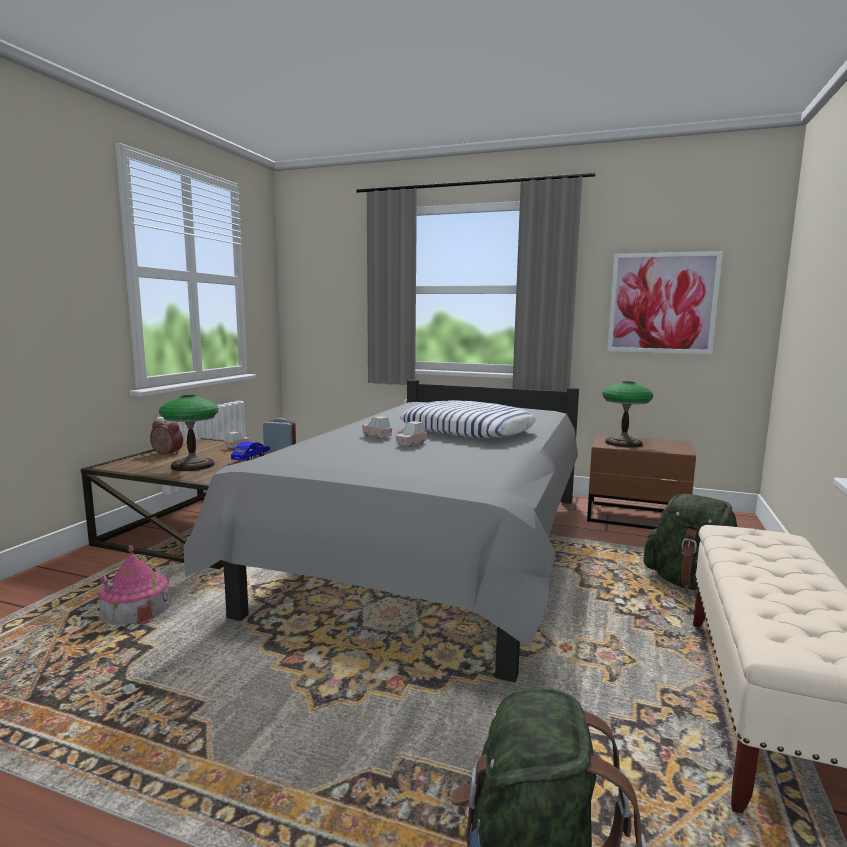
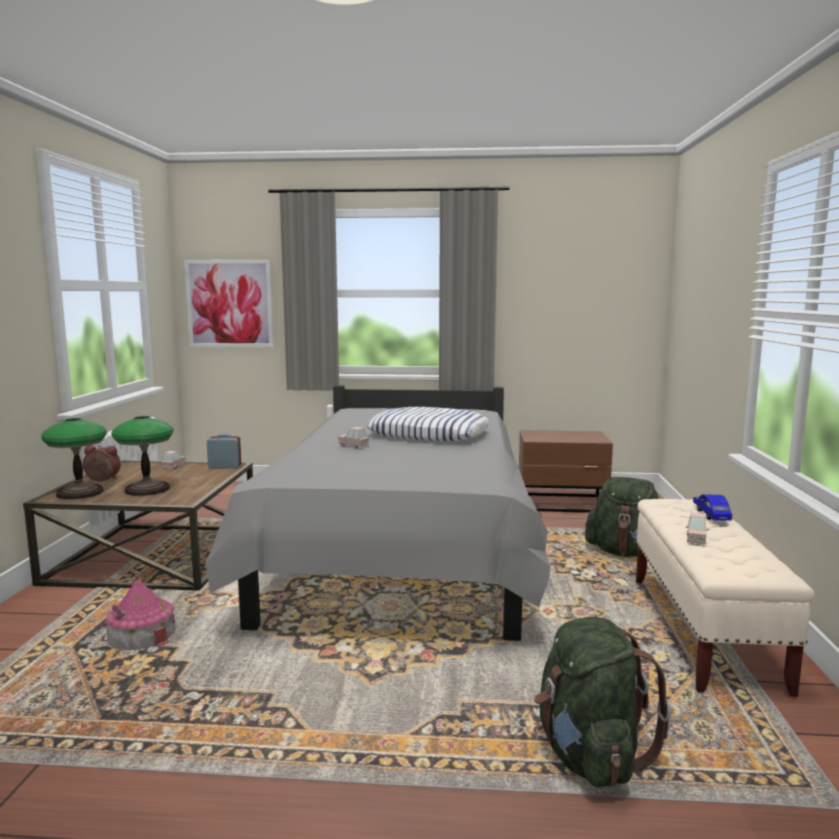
camera: 15 degrees left, 0 degrees up
(251, 457) = (201, 476): blue toy car -> blue toy car (711, 514)
(411, 444) = (393, 451): pink toy car -> pink toy car (696, 539)
(623, 443) = (548, 436): table lamp -> table lamp (79, 493)
(662, 303) = (571, 306): picture -> picture (229, 303)

